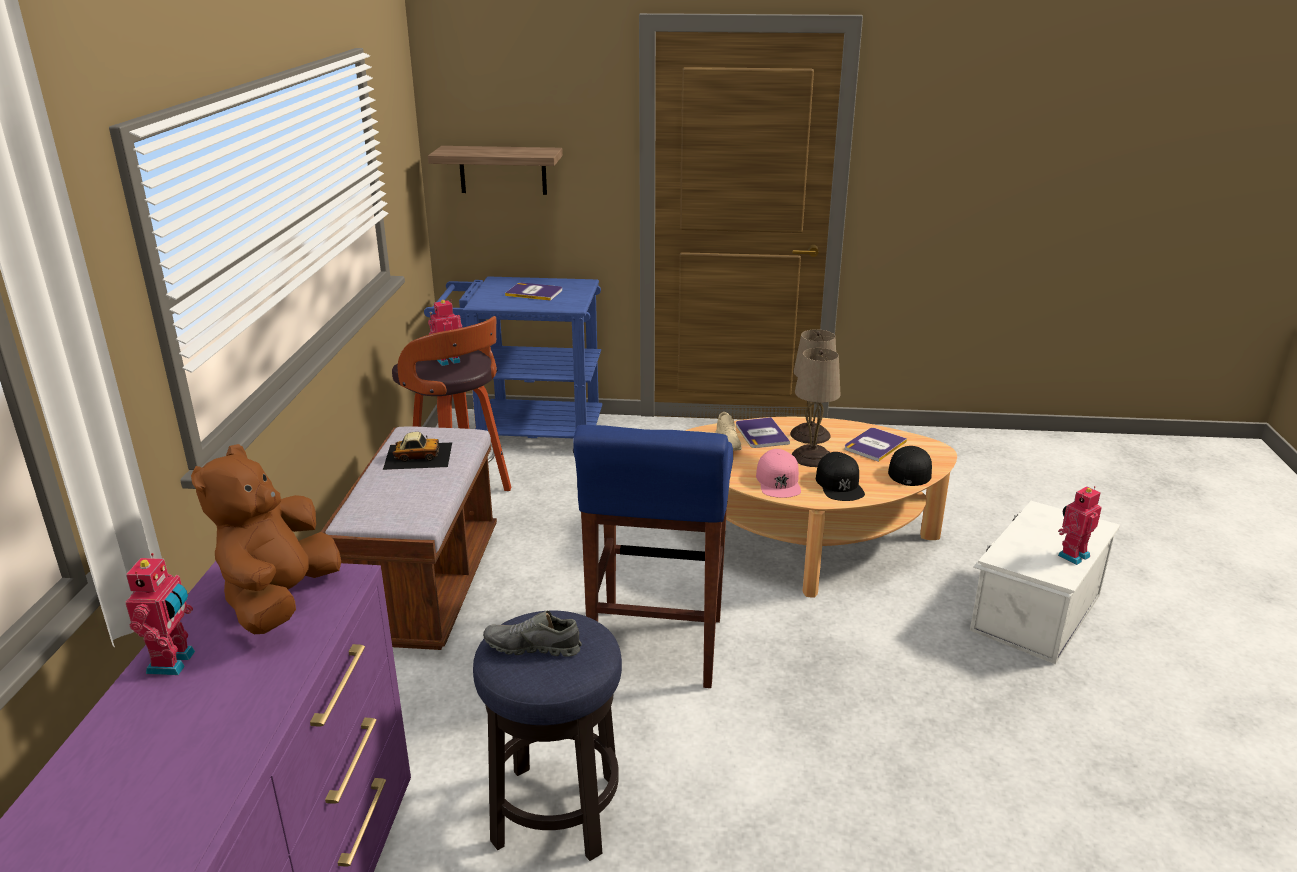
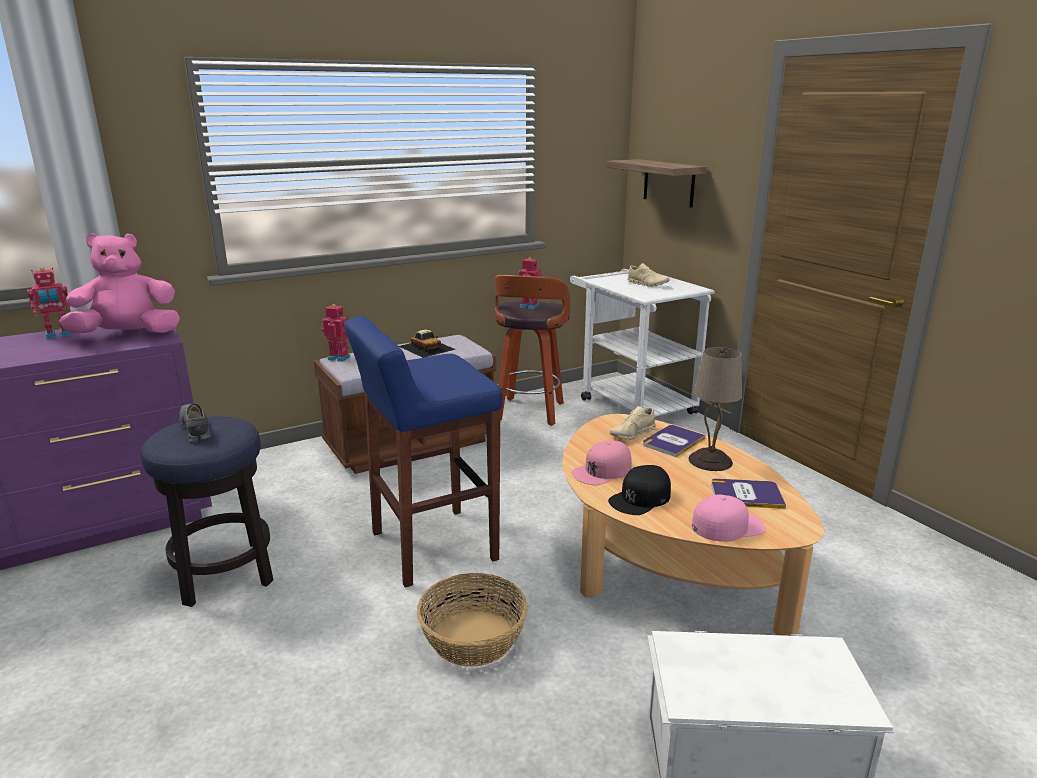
camera: 55 degrees right, 5 degrees down
(280, 601) = (128, 335): brown plush toy -> pink plush toy
(526, 432) = (631, 403): blue cart -> white cart
(534, 292) = (647, 284): book -> beige shoe
(812, 457) = (670, 473): beige table lamp -> none
(820, 676) = (473, 638): none -> basket
(910, 470) = (727, 525): black cap -> pink cap
(1071, 555) = (749, 697): toy robot -> toy robot (339, 358)

